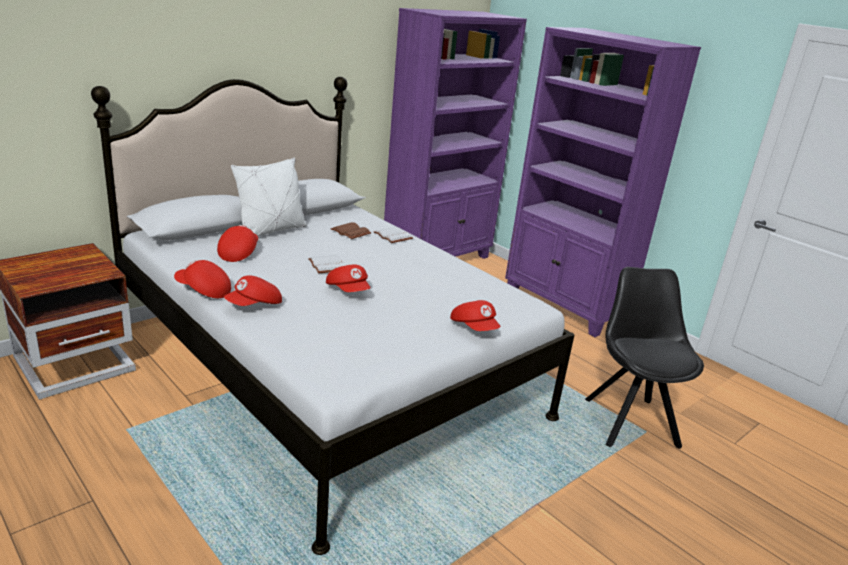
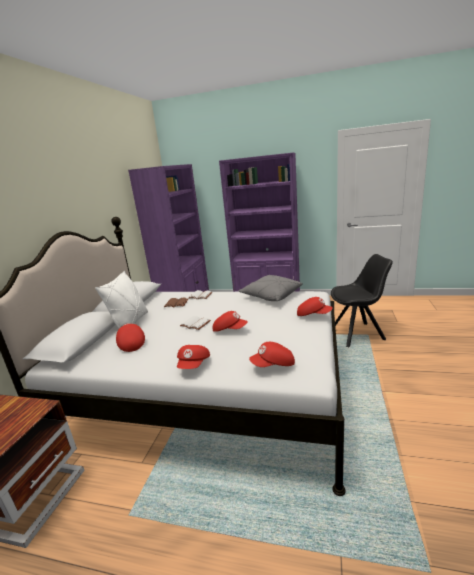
camera: 30 degrees left, 5 degrees down
(203, 290) = (147, 375): red cap -> red cap (273, 365)
(473, 279) = (271, 296): none -> grey pillow
(629, 422) = (357, 334): black chair -> black chair turned 120 degrees clockwise

